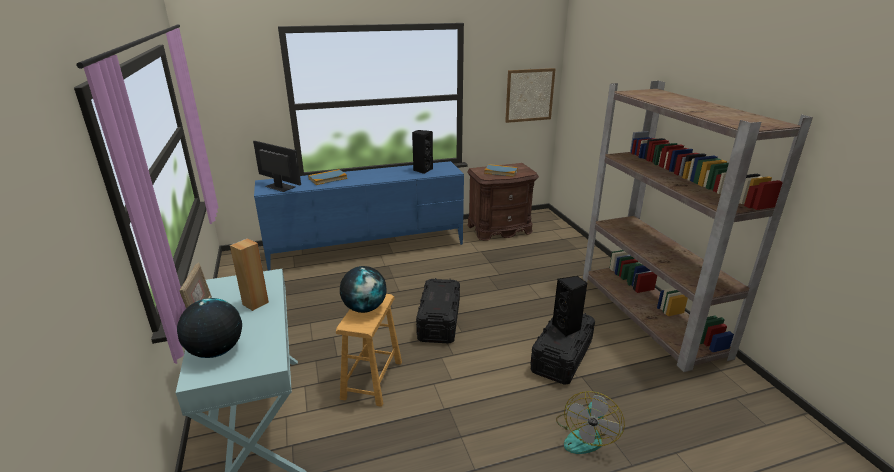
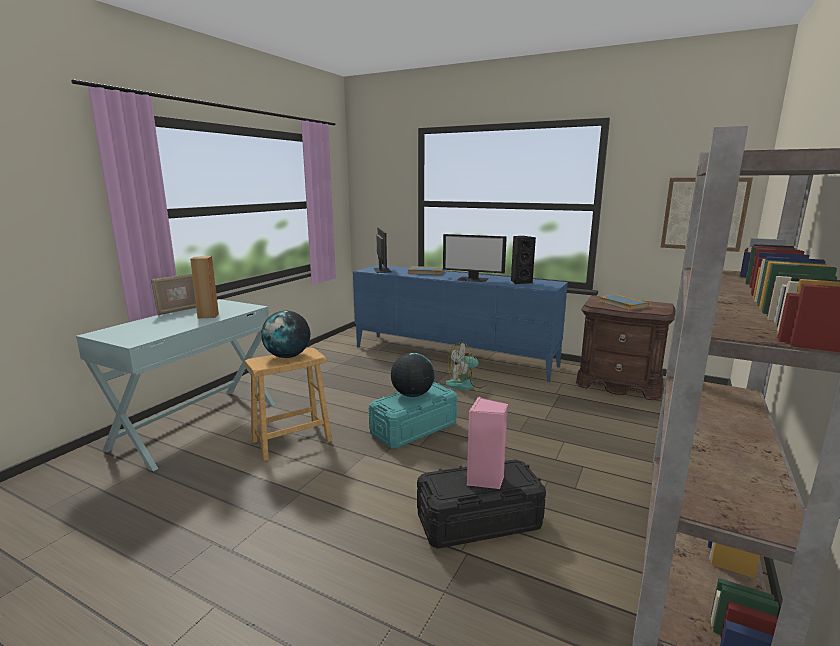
camera: 45 degrees right, 10 degrees down
(216, 351) = (134, 327): globe -> globe (412, 395)
(384, 176) = (473, 279): none -> monitor
(439, 322) = (414, 429): black storage box -> turquoise storage box
(567, 328) = (485, 479): black speaker -> pink speaker
(585, 435) = (365, 606): fan -> fan (466, 384)

